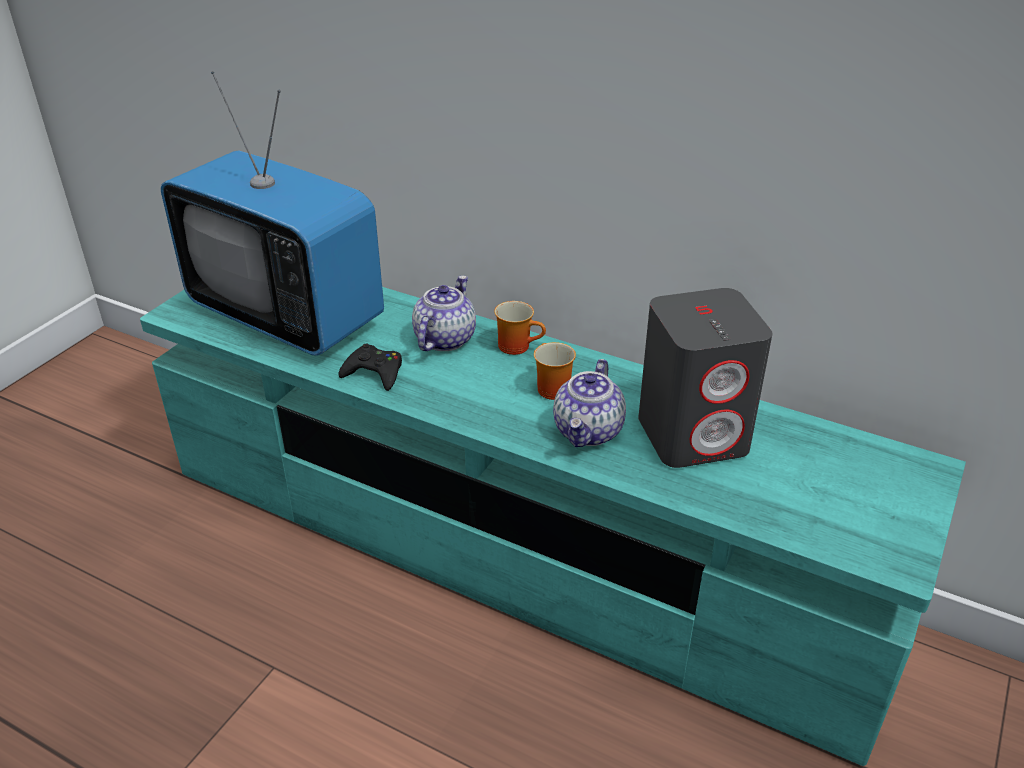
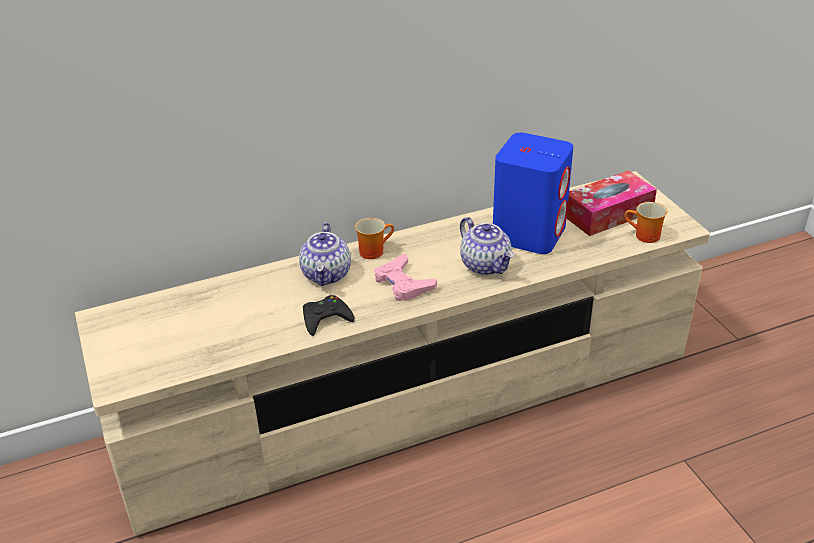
camera: 50 degrees left, 0 degrees up
(286, 316) = (202, 330): television -> none
(444, 339) = (327, 275): teapot -> teapot turned 150 degrees counterclockwise
(486, 391) = (403, 283): none -> pink game controller
(512, 547) = (410, 398): turquoise tv stand -> beige tv stand
(549, 388) = (430, 259): mug -> mug (644, 236)
(694, 434) = (529, 233): grey speaker -> blue speaker
(827, 480) = (608, 214): none -> tissue box

